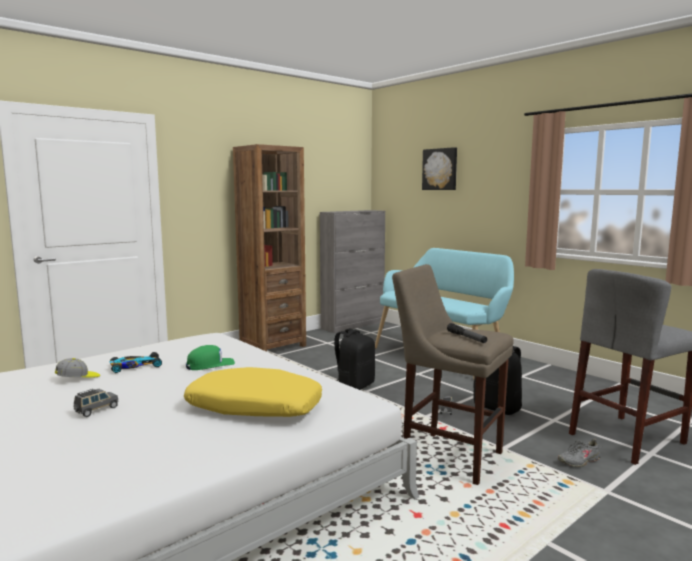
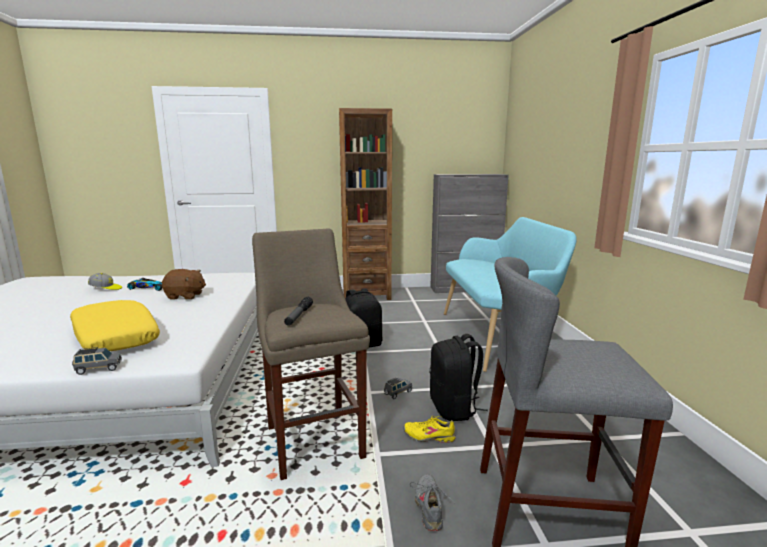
camera: 35 degrees right, 5 degrees up
(96, 410) = (51, 312): grey toy car -> grey toy car (98, 369)
(210, 364) = (185, 296): green cap -> brown plush toy
(440, 169) = (548, 126): picture -> none
(513, 427) = (429, 436): none -> yellow shoe
(578, 460) = (430, 507): grey shoe -> grey shoe turned 75 degrees clockwise

